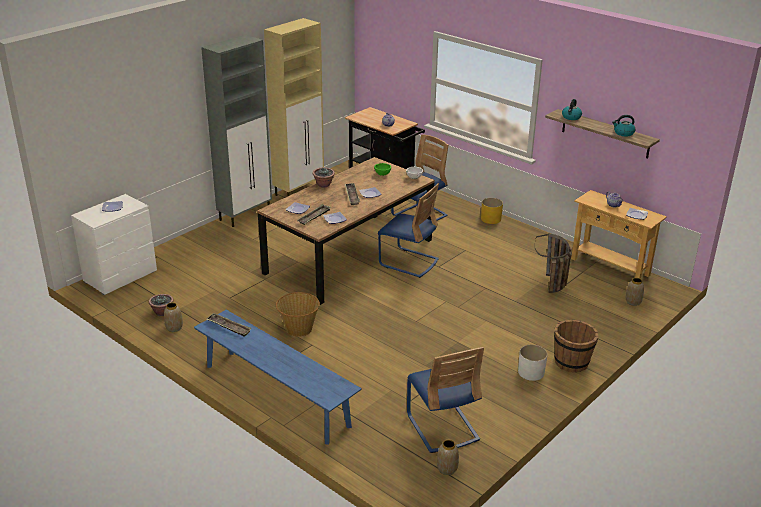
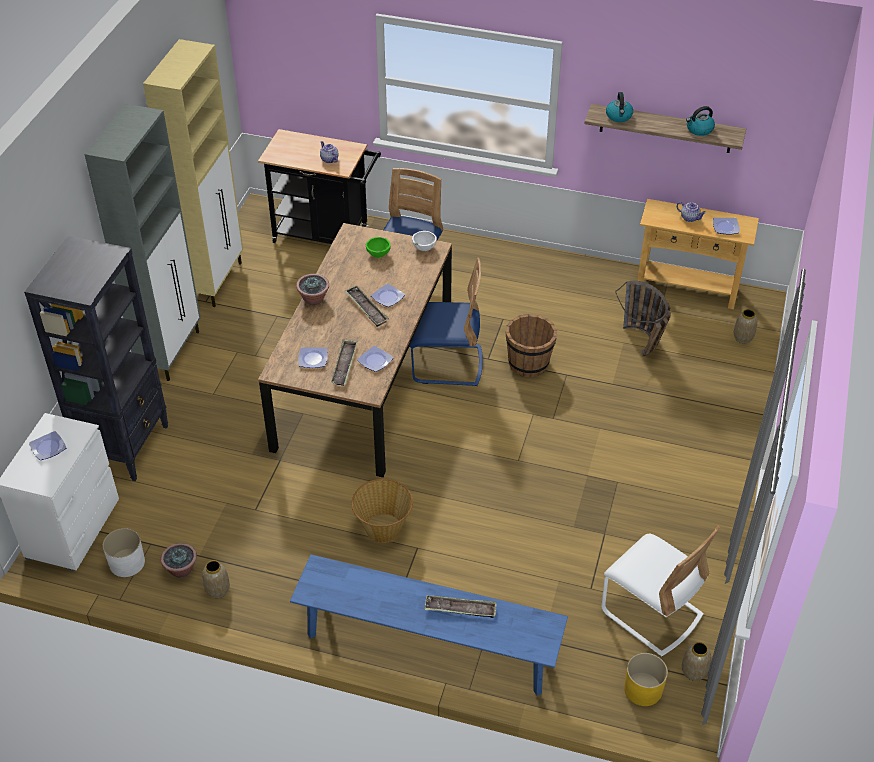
camera: 25 degrees left, 15 degrees up
(182, 249) = (125, 446): none -> black bookcase
(229, 327) = (336, 583): tray -> tray (460, 609)
(442, 427) = (651, 613): blue chair -> white chair
(491, 219) = (501, 254): yellow planter -> yellow planter (643, 689)
(531, 372) = (697, 490): white planter -> white planter (127, 563)
(572, 362) = (731, 457): brown bucket -> brown bucket (529, 363)

